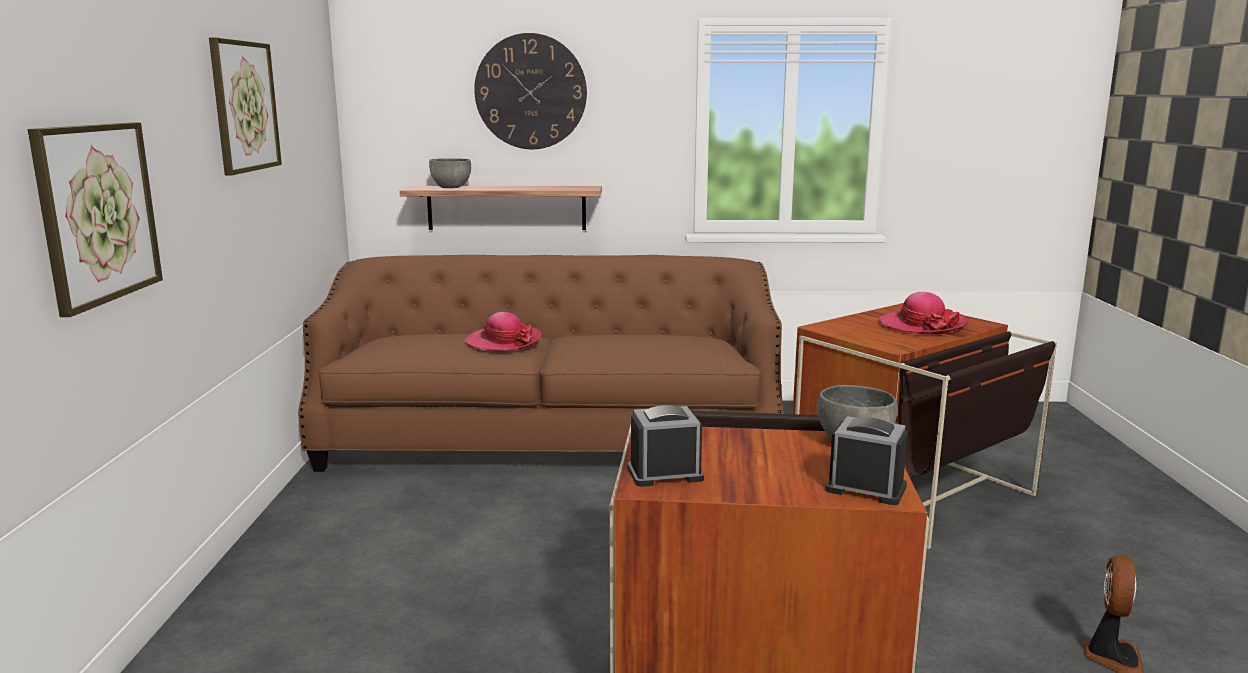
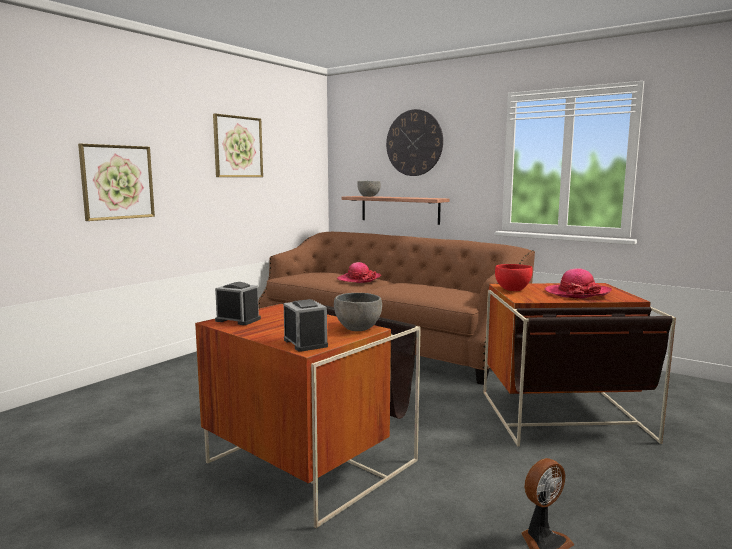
camera: 35 degrees right, 5 degrees down
(848, 332) = (512, 289): none -> red bowl

